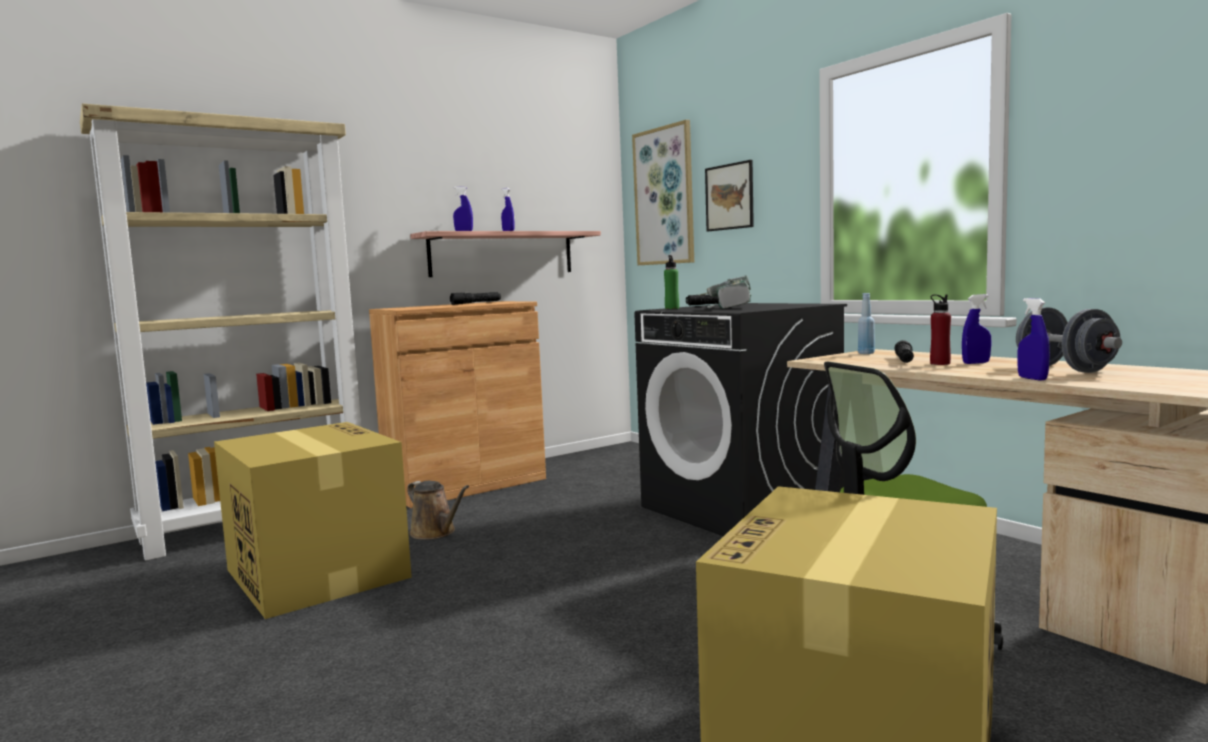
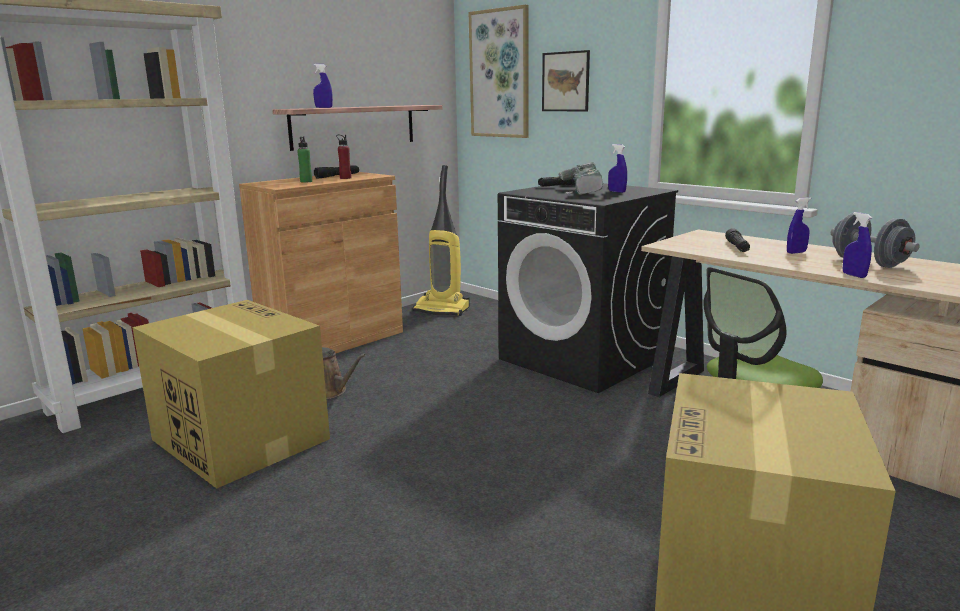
camera: 10 degrees left, 10 degrees up
(508, 231) = (362, 106): blue spray bottle -> blue spray bottle (617, 192)
(601, 459) = (442, 310): none -> vacuum cleaner
(672, 308) = (529, 191): green bottle -> green bottle (306, 181)
(866, 353) = (698, 236): blue bottle -> none
(940, 363) = (768, 253): red bottle -> red bottle (345, 178)

